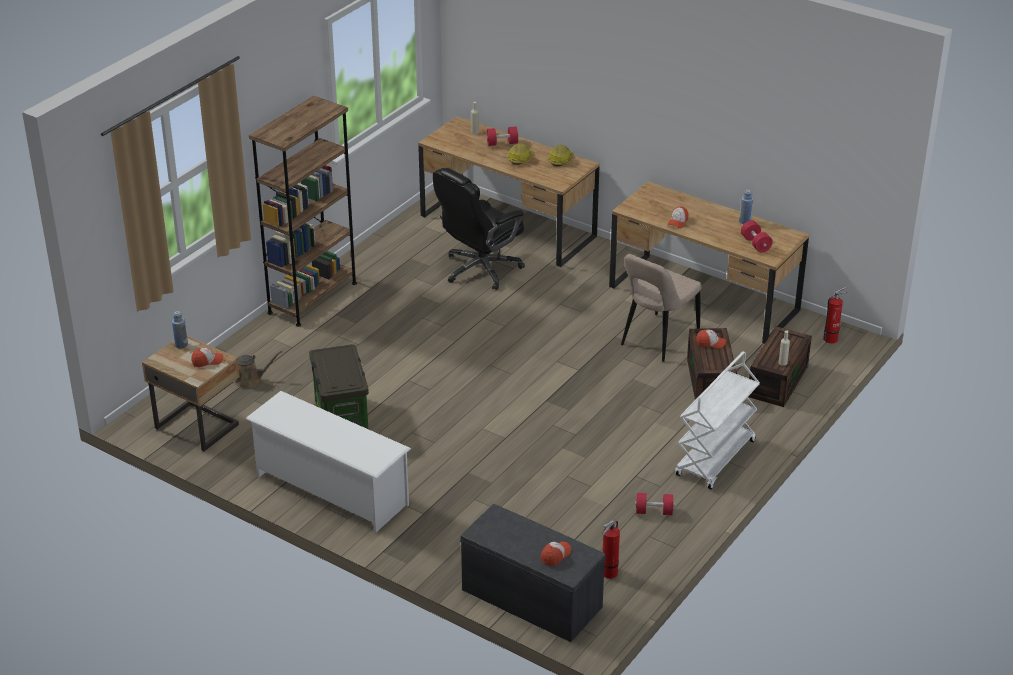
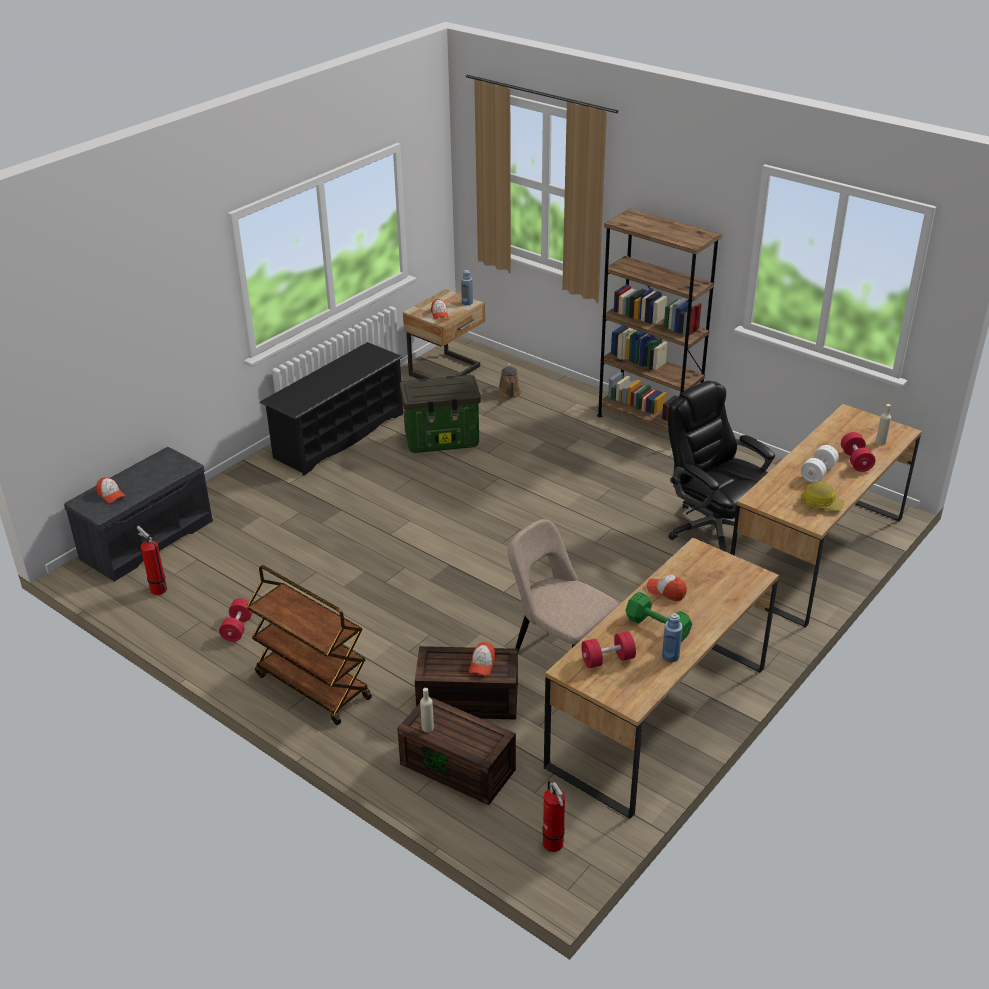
camera: 95 degrees right, 0 degrees up
(331, 490) = (339, 436): white shoe rack -> black shoe rack
(520, 158) = (818, 472): hard hat -> white dumbbell
(715, 459) = (312, 686): white cart -> brown cart
(716, 226) = (656, 626): none -> green dumbbell

